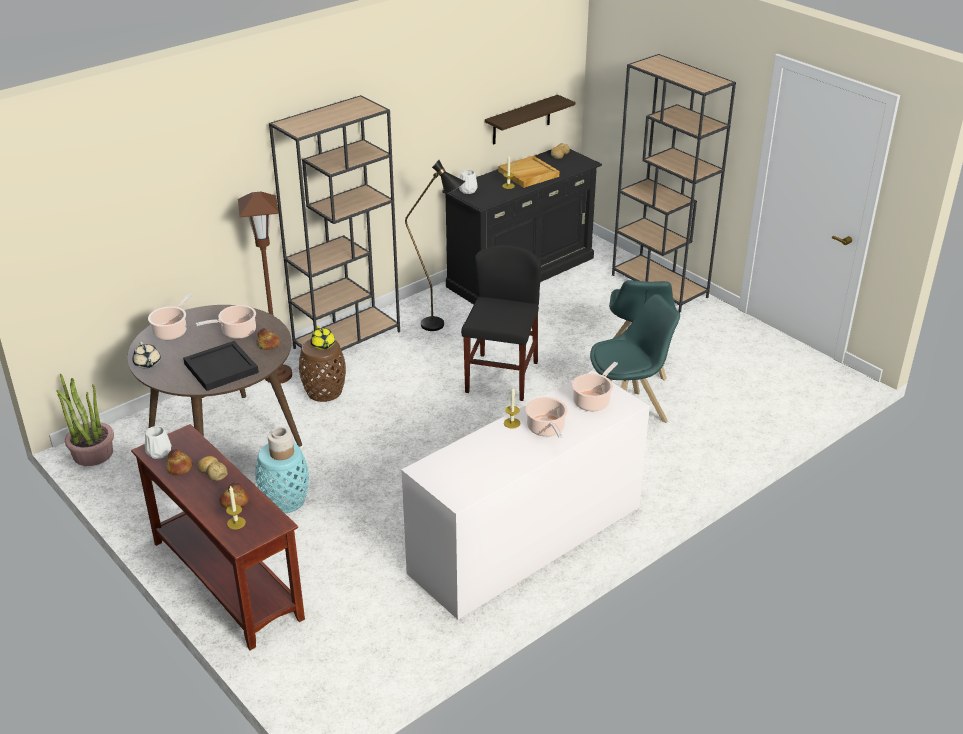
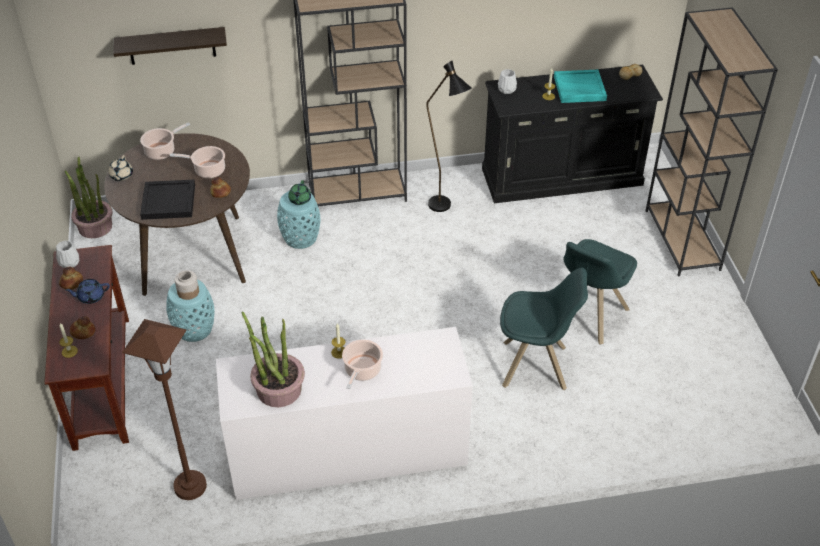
camera: 30 degrees right, 10 degrees up
(212, 472) = (90, 297): bread -> blue teapot
(278, 375) = (277, 208): brown floor lamp -> brown floor lamp (190, 486)
(323, 345) = (299, 200): yellow teapot -> green teapot
(324, 392) = (300, 238): brown stool -> turquoise stool
(486, 470) = (278, 389): none -> potted plant
(501, 377) = (455, 282): black chair -> none
(521, 120) = (596, 31): shelf -> shelf (172, 46)
(528, 174) = (579, 88): beige tray -> turquoise tray
(593, 401) = (426, 359): cooking pot -> none

